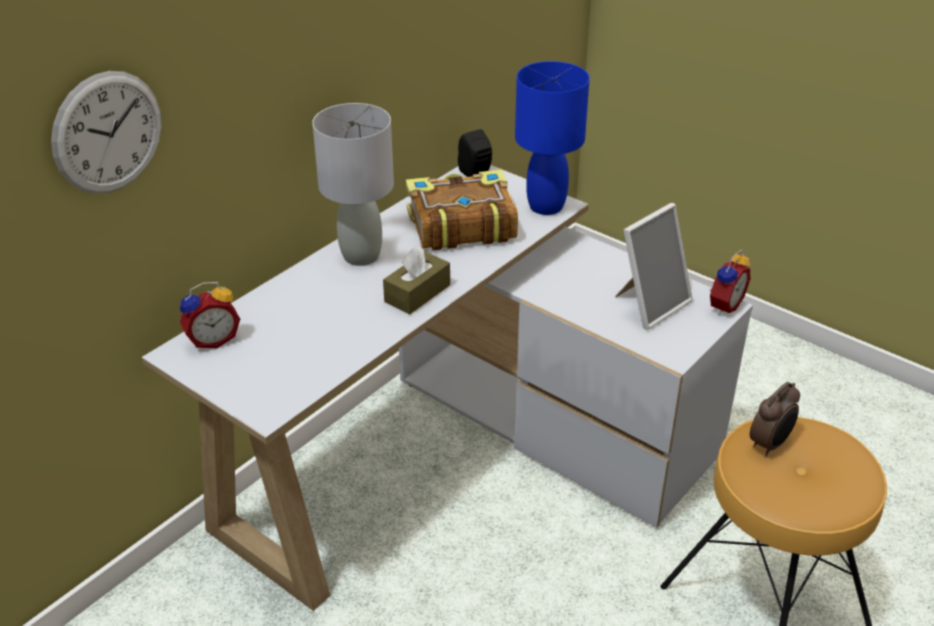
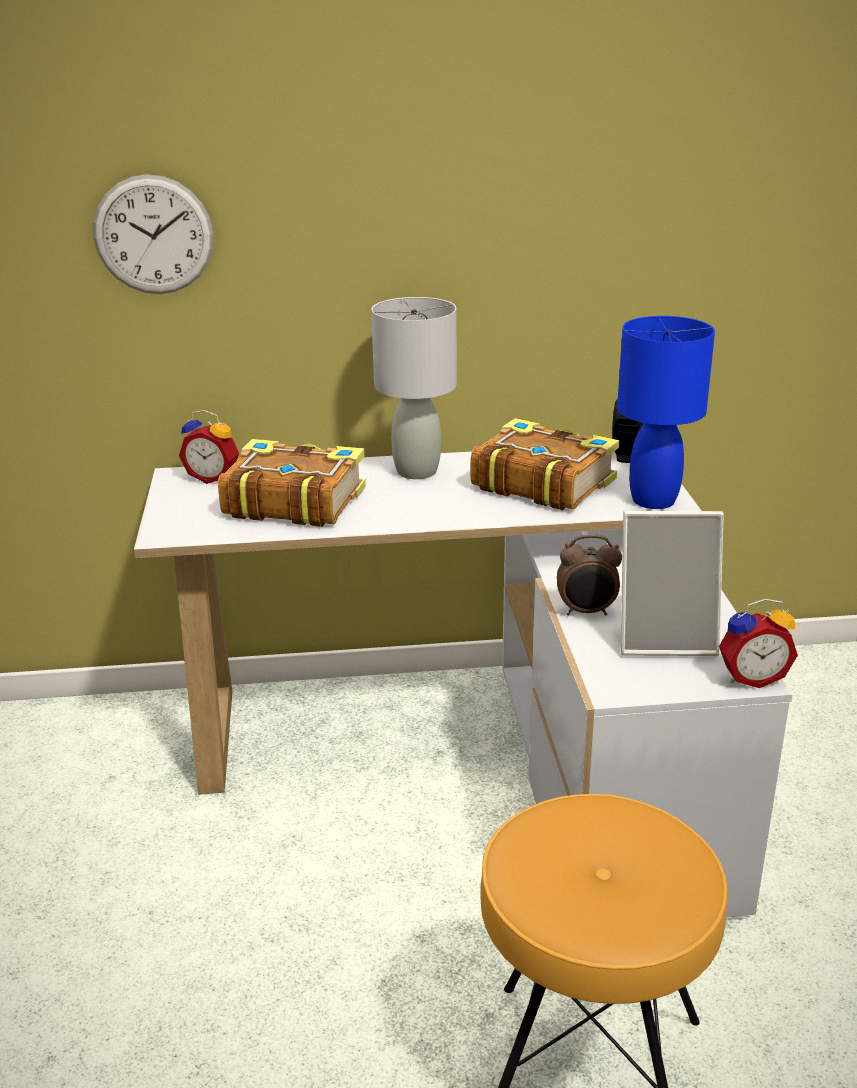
camera: 45 degrees right, 10 degrees down
(316, 328) = (293, 502): none -> book
(417, 293) = (412, 513): brown tissue box -> none
(770, 444) = (599, 825): alarm clock -> alarm clock (587, 612)

